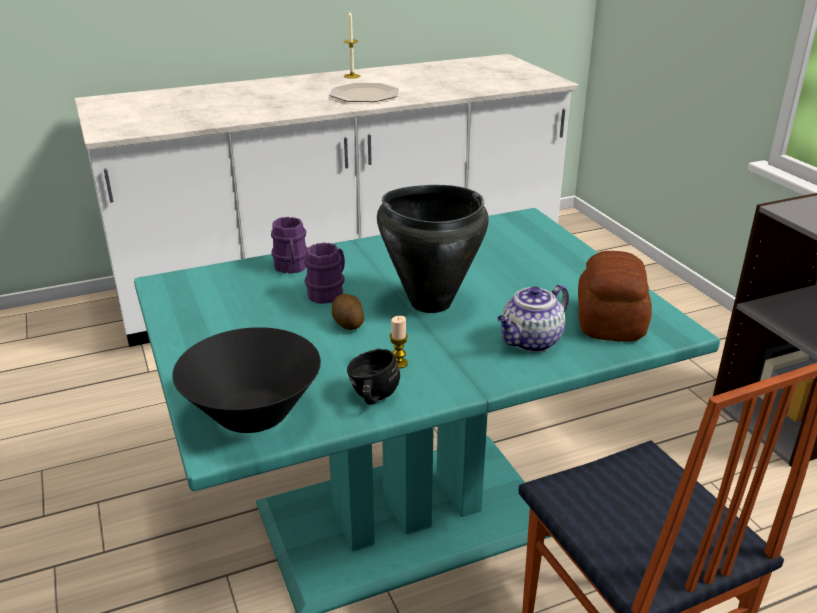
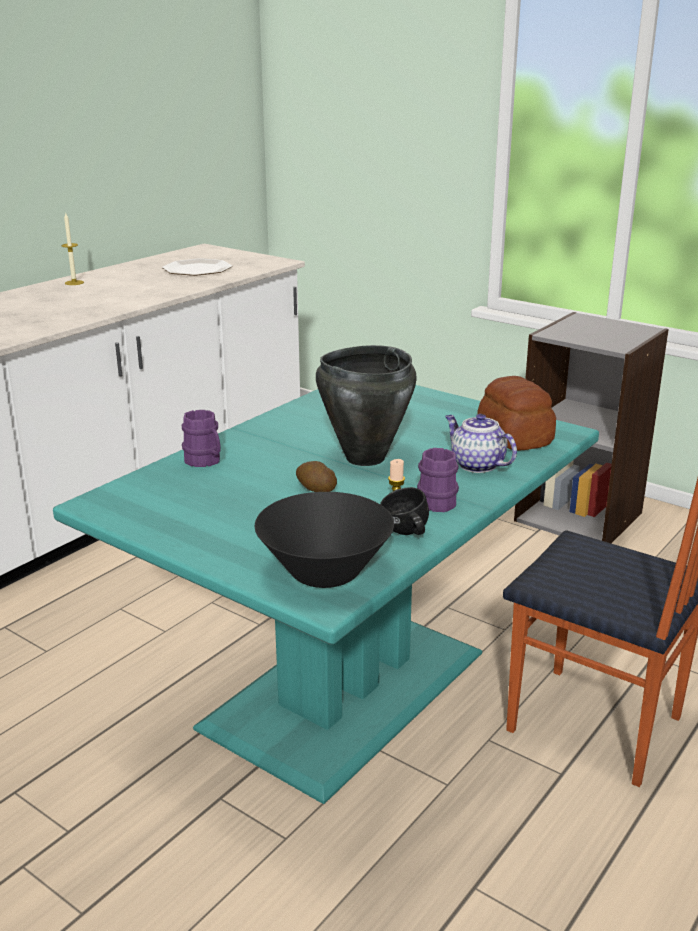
camera: 30 degrees left, 5 degrees down
(329, 292) = (267, 471): purple mug -> purple mug (437, 500)
(364, 94) = (114, 297): plate -> plate (197, 269)
(531, 342) = (476, 465): teapot -> teapot turned 120 degrees clockwise

